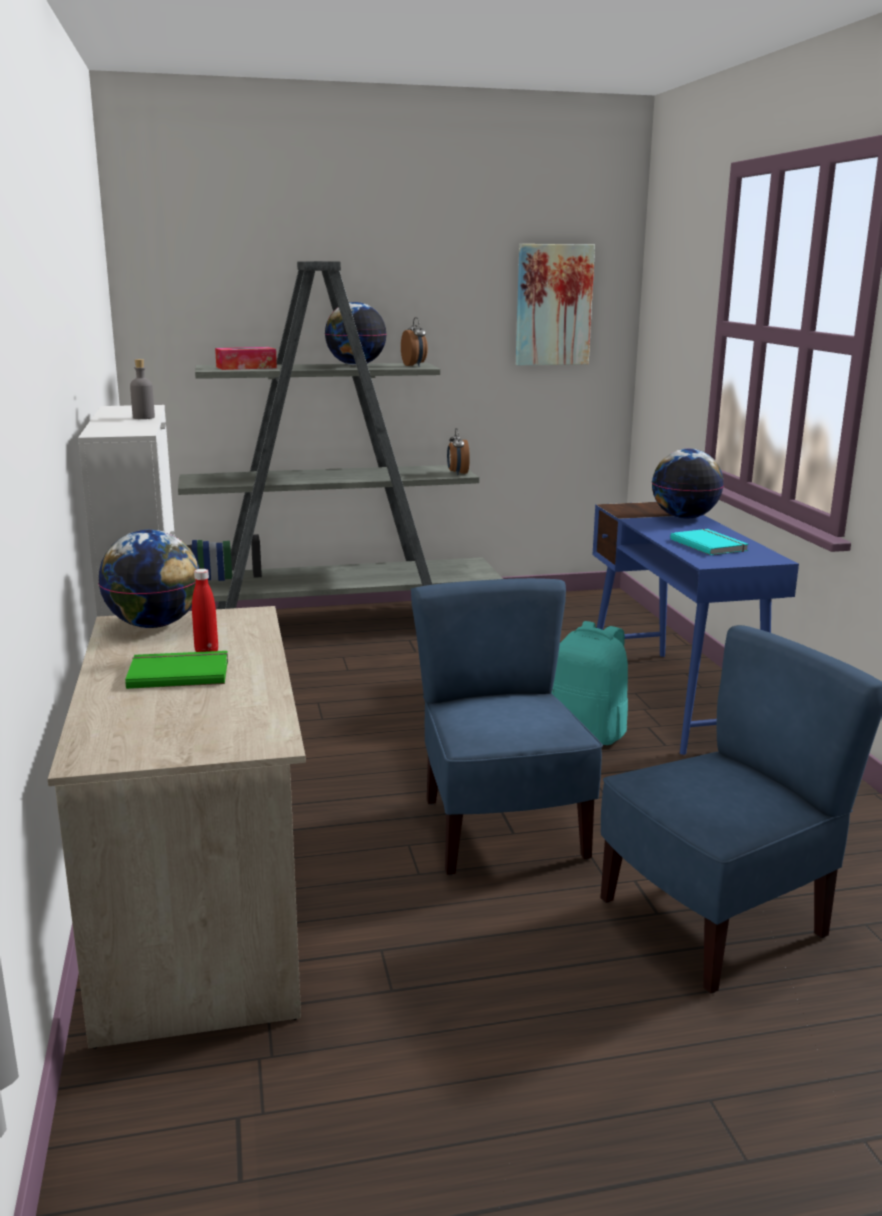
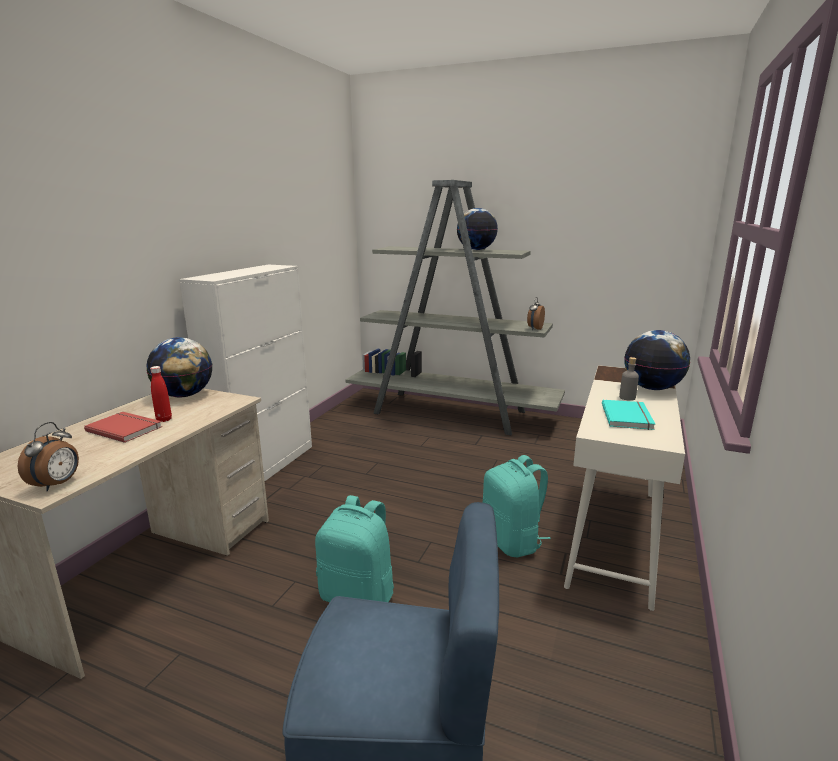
camera: 35 degrees right, 0 degrees up
(143, 417) = (254, 271): grey bottle -> grey bottle (627, 397)
(178, 673) = (125, 428): green book -> red book
(246, 367) = (408, 248): tissue box -> none
(414, 365) = (511, 252): alarm clock -> alarm clock (57, 484)
(500, 830) = (358, 595): blue chair -> turquoise backpack
(553, 305) = (638, 211): picture -> none
(672, 699) = (614, 536): blue desk -> white desk

